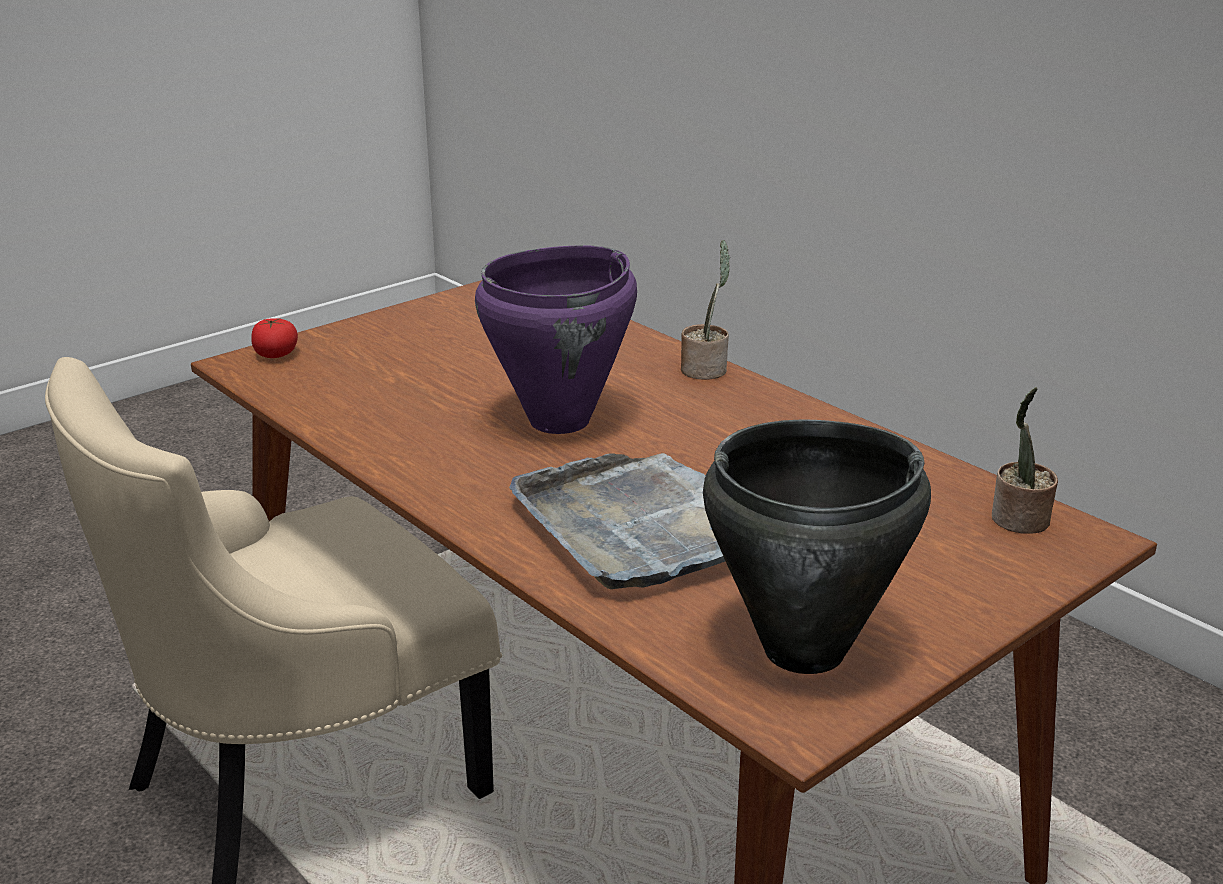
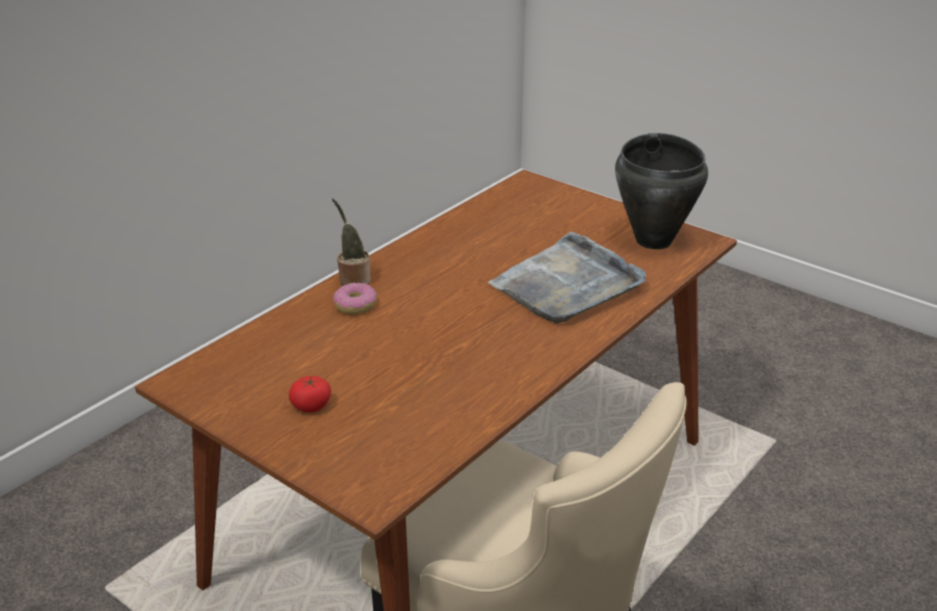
camera: 100 degrees left, 5 degrees up
(276, 354) = (351, 482): tomato -> tomato (311, 405)
(561, 421) = (447, 324): purple cooking pot -> none
(635, 368) = (355, 305): none -> donut
(1018, 521) = (518, 194): potted plant -> none

